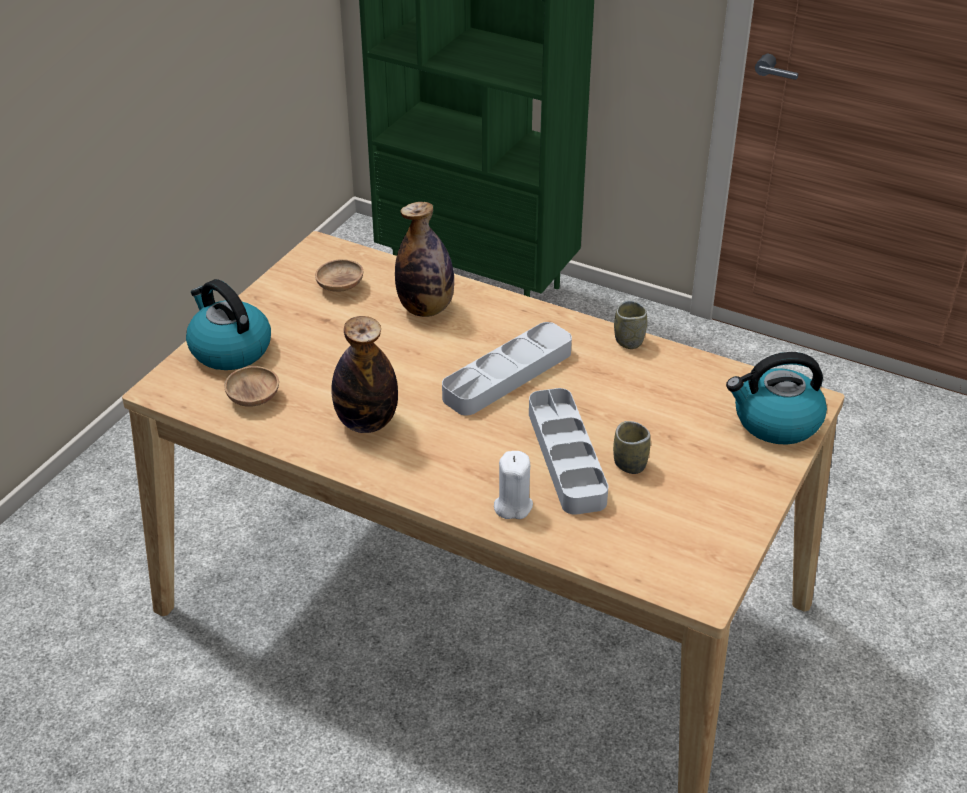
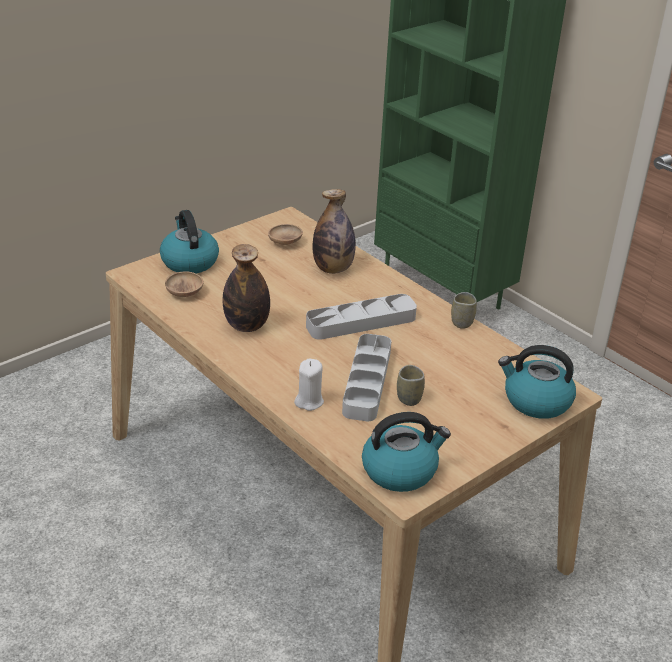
camera: 20 degrees right, 5 degrees down
(679, 564) = (400, 470): none -> kettle

